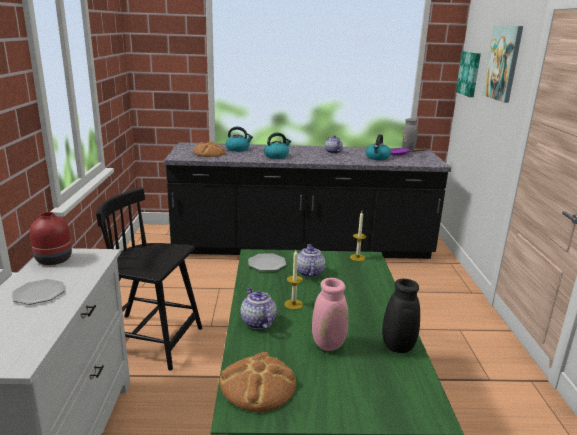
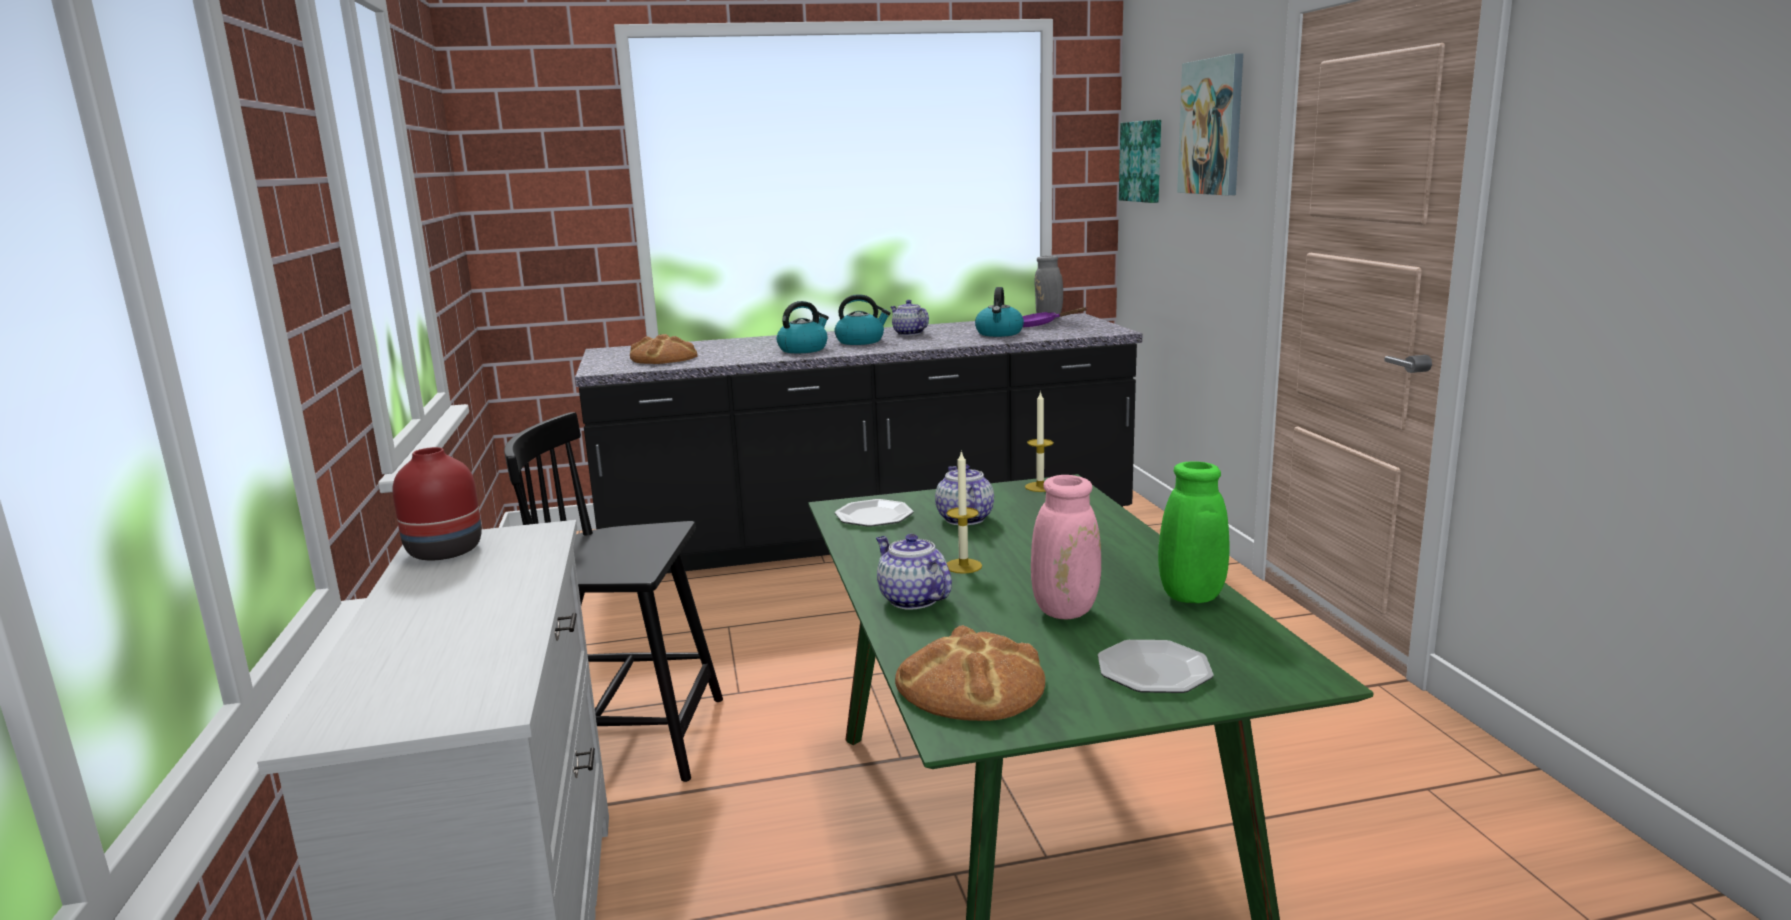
camera: 10 degrees left, 5 degrees down
(38, 294) = (451, 604): plate -> plate (1154, 671)
(238, 149) = (718, 347): kettle -> kettle (861, 341)
(396, 348) = (1188, 599): black vase -> green vase

